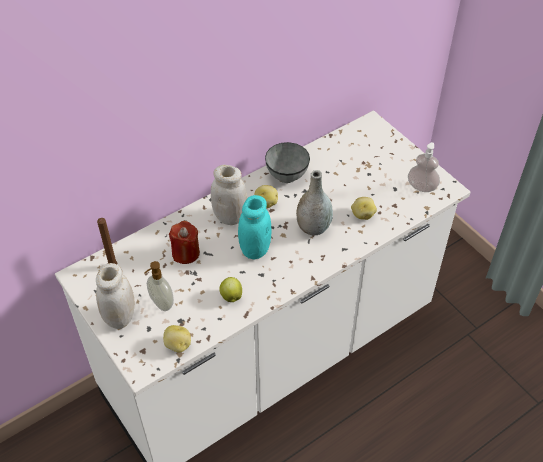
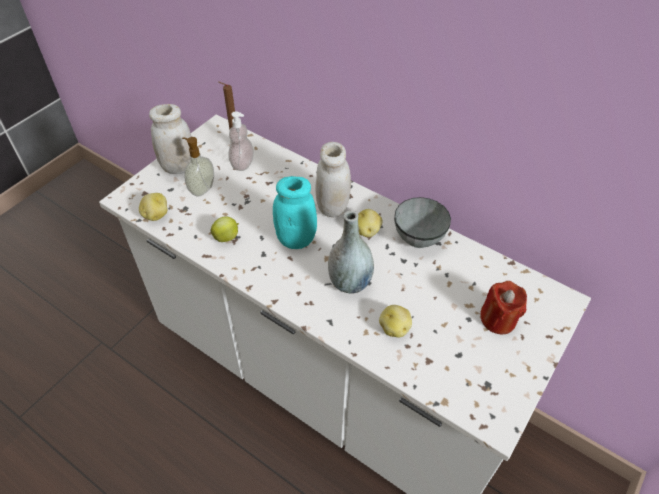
camera: 70 degrees right, 0 degrees up
(186, 253) = (269, 188): red candle -> red candle (498, 319)
(422, 186) = (481, 387): soap dispenser -> soap dispenser (242, 163)

